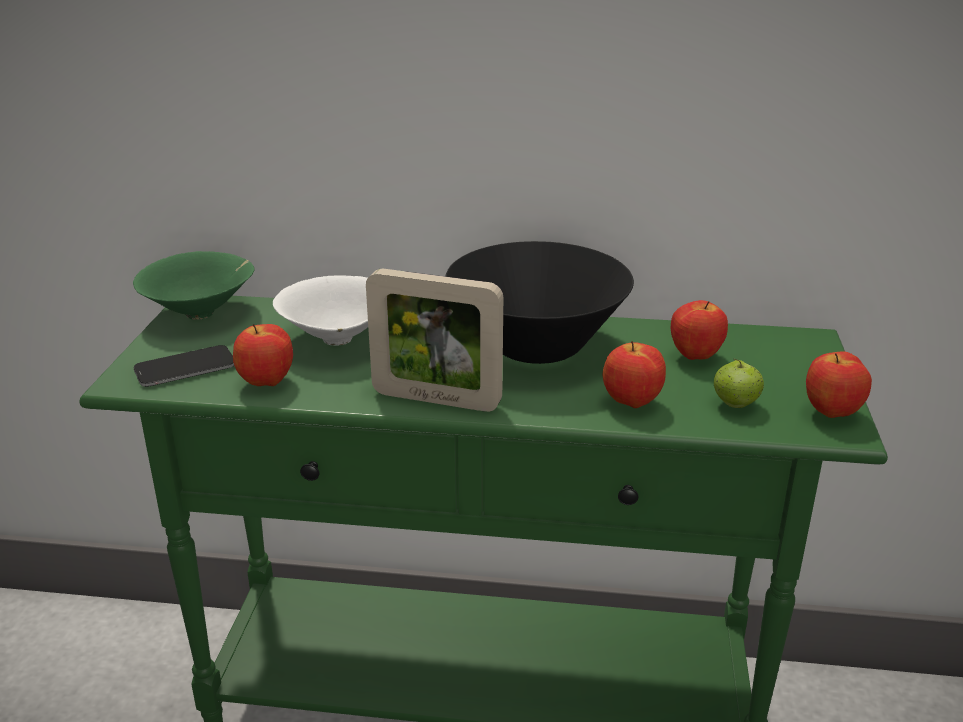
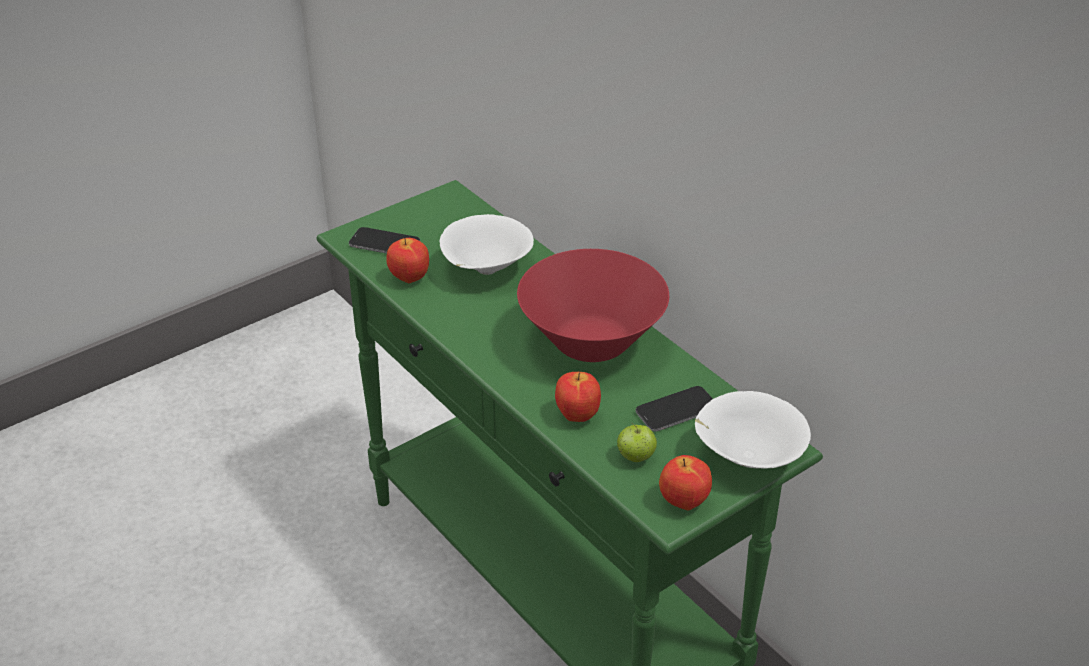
camera: 45 degrees right, 10 degrees up
(203, 313) = (445, 205): green bowl -> none
(436, 399) = (476, 344): picture frame -> none
(536, 345) = (591, 341): black bowl -> red bowl
(695, 356) = (676, 410): apple -> phone
(804, 358) = (746, 457): none -> white bowl

